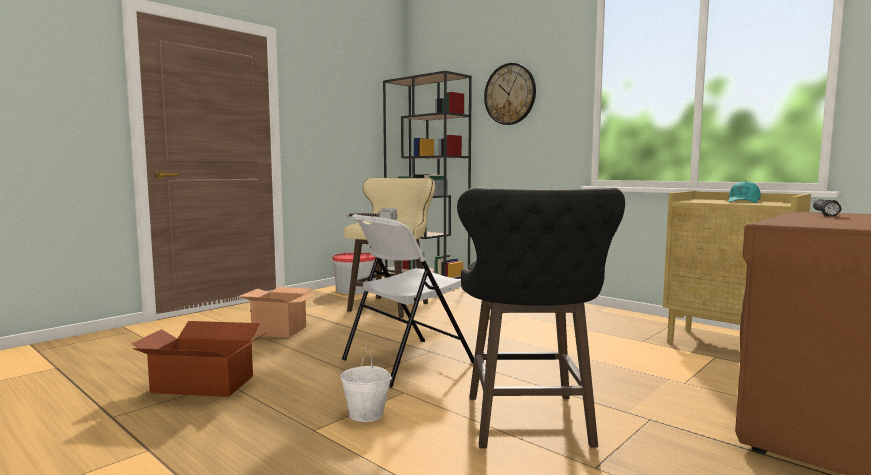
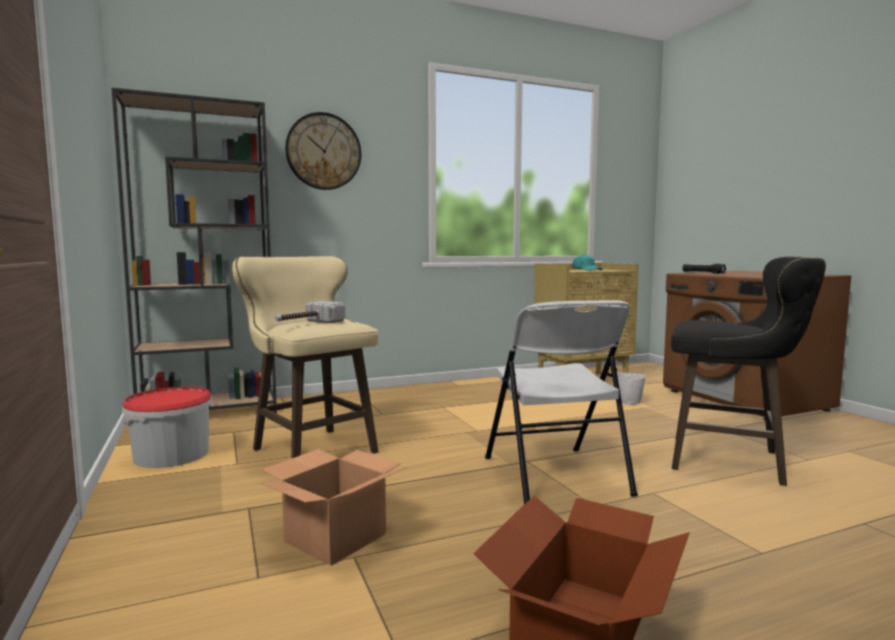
camera: 65 degrees left, 0 degrees up
(367, 415) = (716, 519): white bucket -> white bucket (629, 402)

